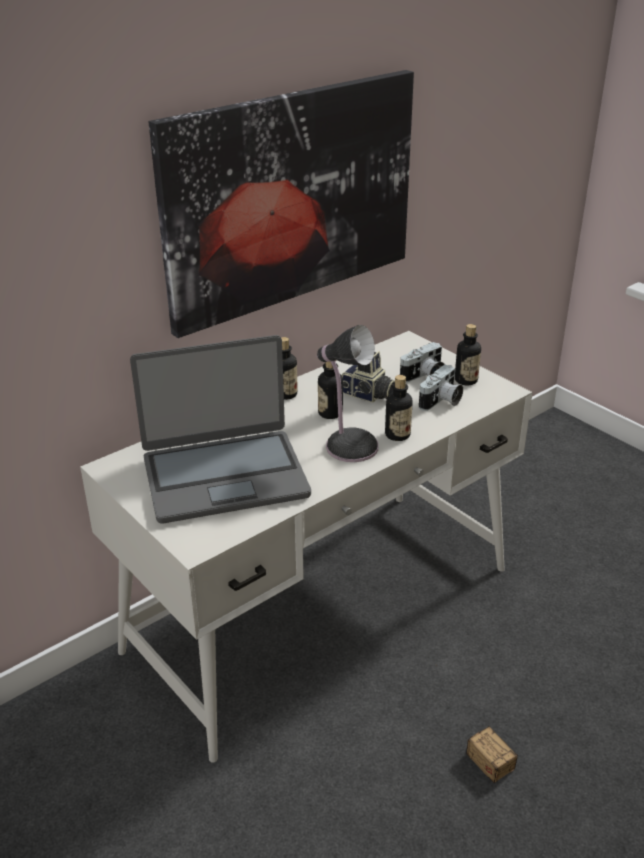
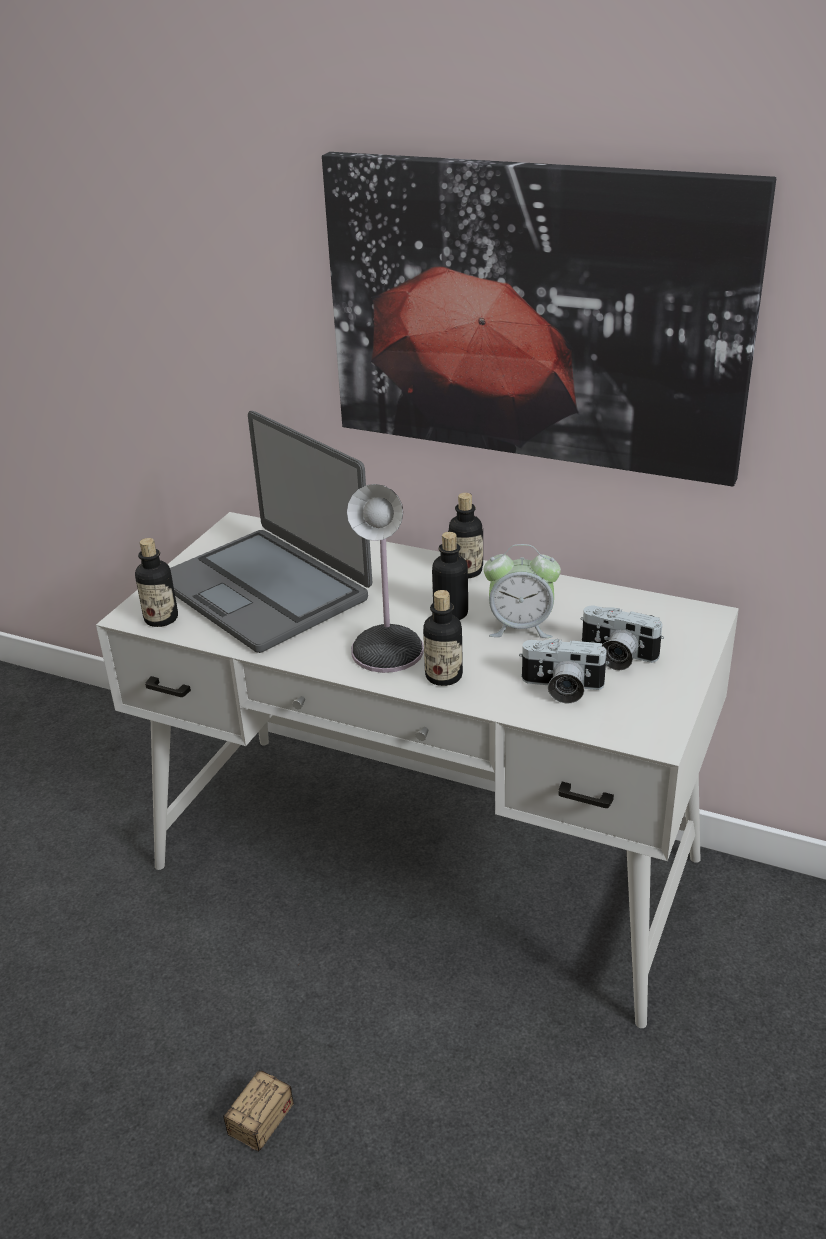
camera: 65 degrees right, 0 degrees up
(368, 395) = (520, 627): camera -> alarm clock
(466, 380) = (645, 694): bottle -> bottle (161, 618)

